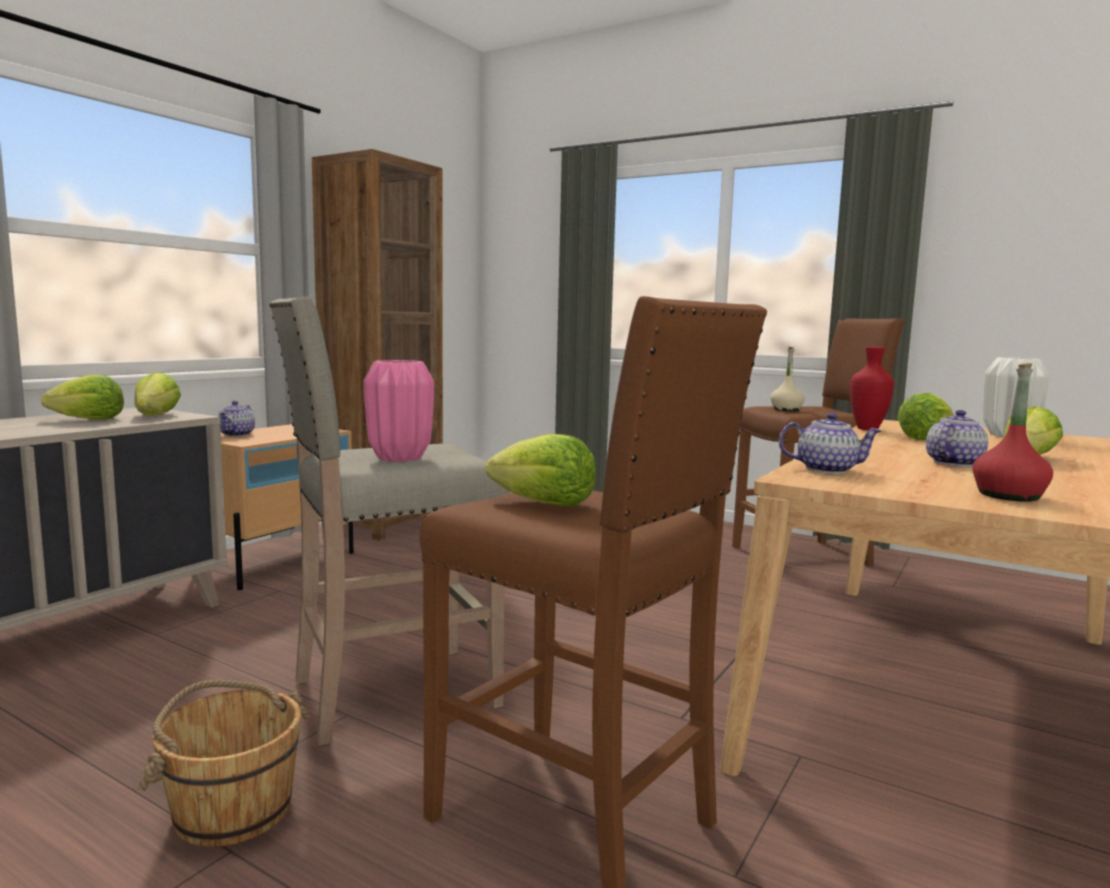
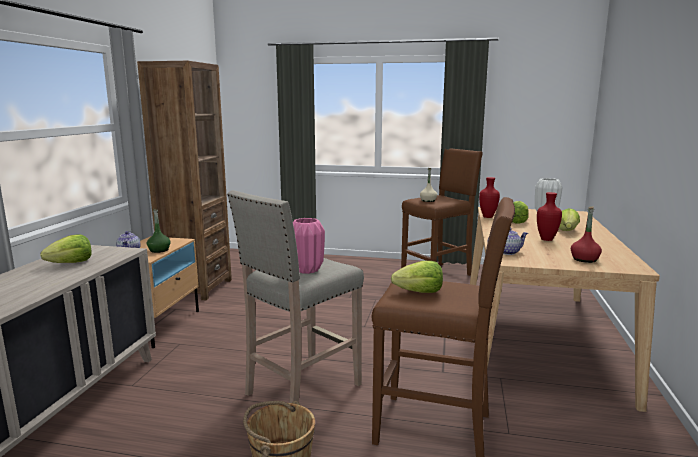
camera: 20 degrees left, 5 degrees up
(156, 415) = (106, 253): lettuce -> none
(279, 436) = (159, 250): none -> green bottle
(953, 463) = (546, 239): teapot -> red vase

